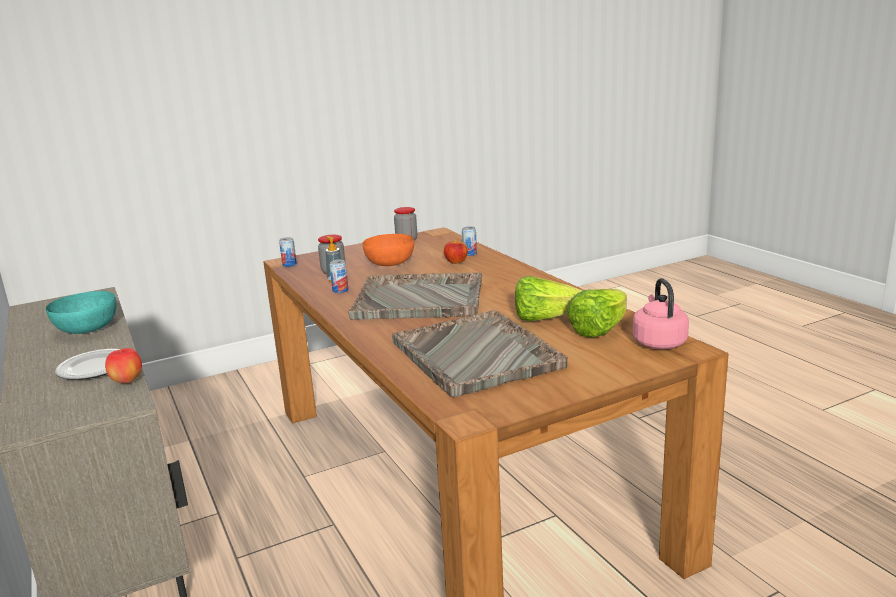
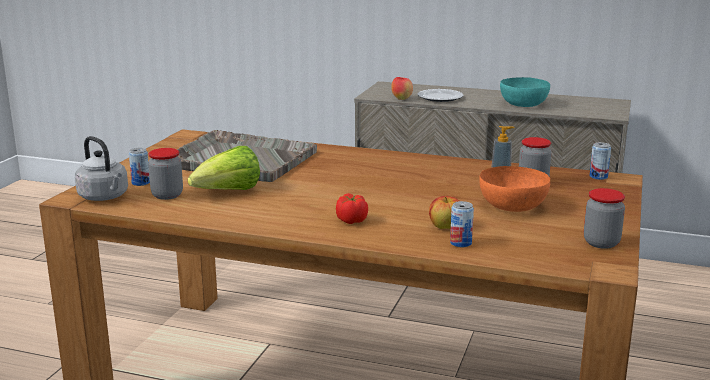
camera: 135 degrees right, 0 degrees up
(340, 290) = (466, 170): can -> can (141, 183)
(420, 299) = (374, 181): grey tray -> none
(499, 277) = (351, 220): none -> tomato
(599, 330) = (167, 195): lettuce -> jar
(658, 342) = (105, 197): pink kettle -> grey kettle

